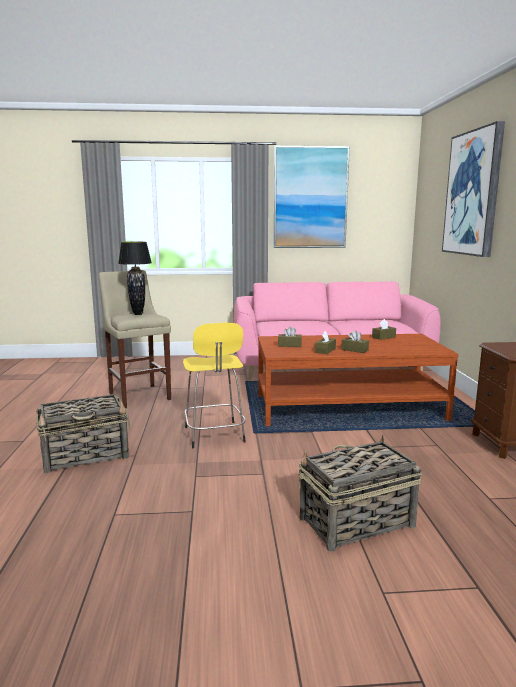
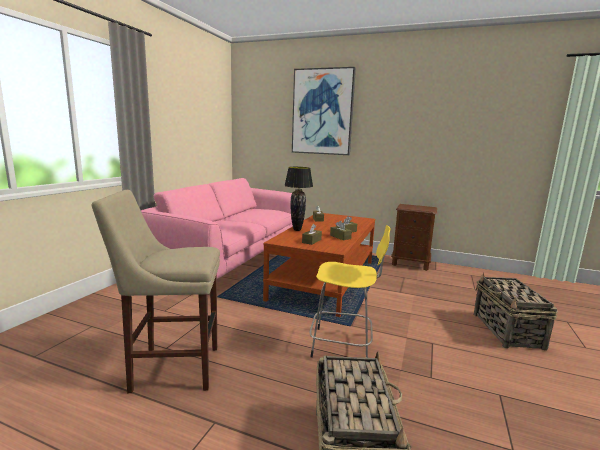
camera: 65 degrees left, 0 degrees up
(137, 314) = (176, 253): black table lamp -> black table lamp (297, 230)
(310, 198) = (173, 101): picture -> none

